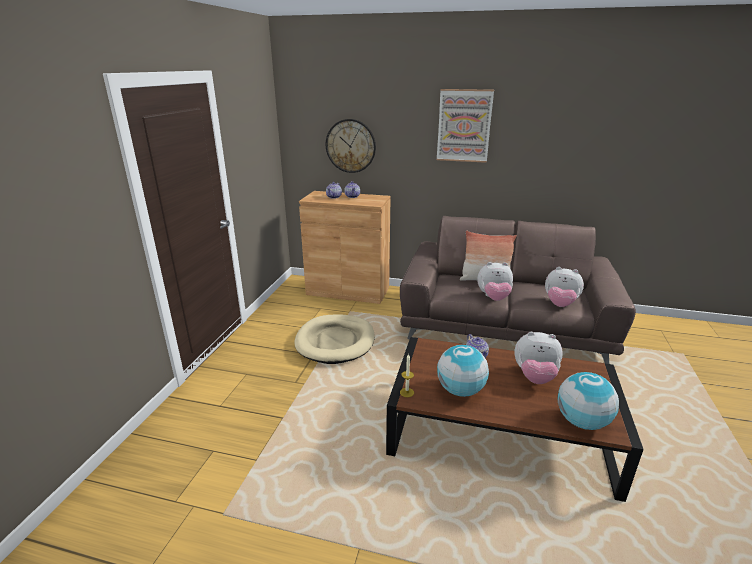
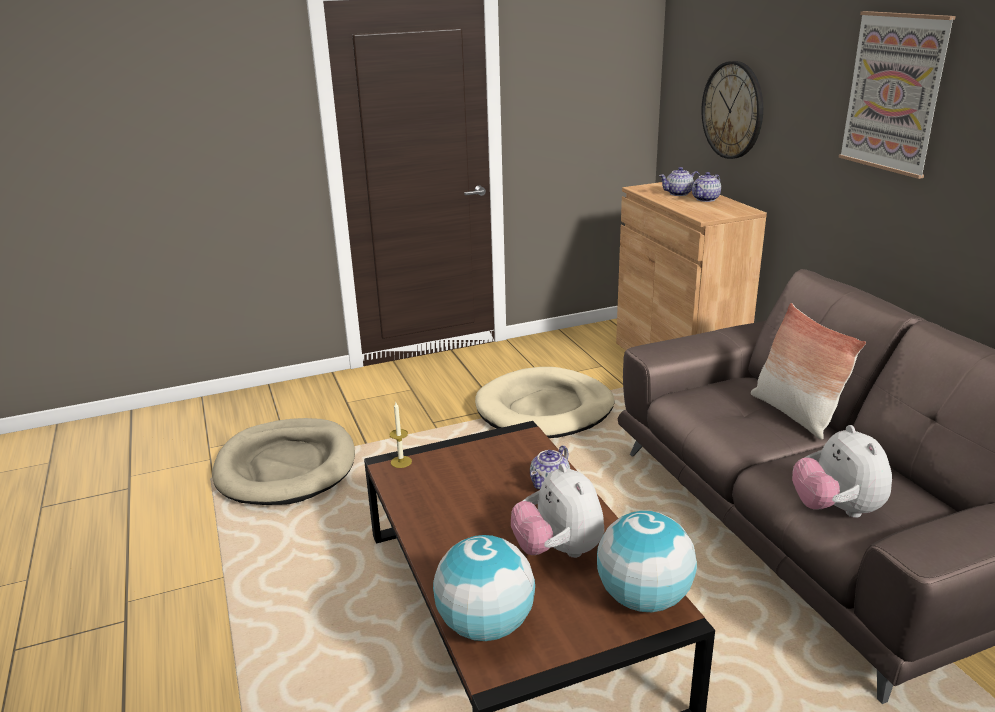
camera: 55 degrees right, 0 degrees up
(261, 465) = (286, 466): none -> beige dog bed
(460, 390) = (448, 498): globe -> globe (644, 599)
(493, 298) = (740, 440): plush toy -> none

